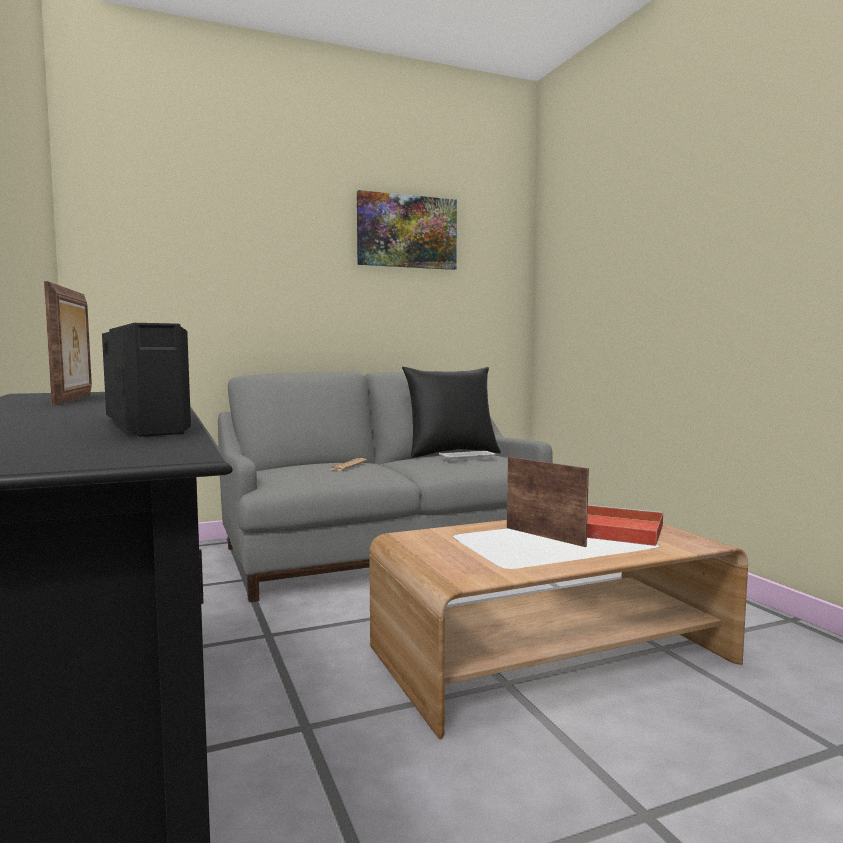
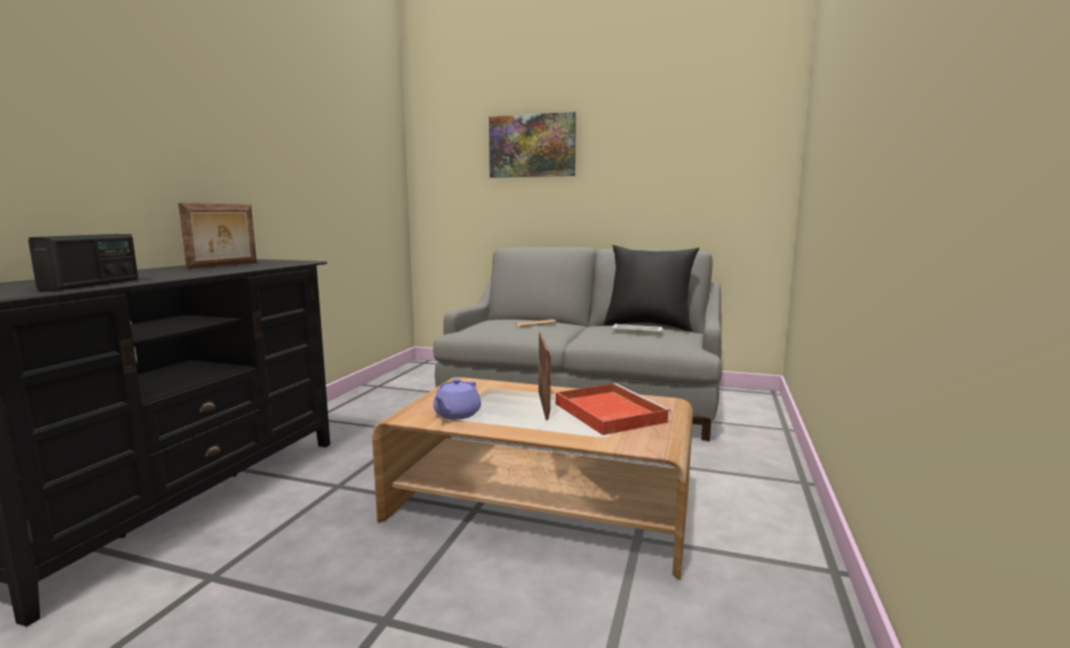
camera: 40 degrees right, 5 degrees up
(407, 232) = (655, 119): picture -> picture (532, 146)
(502, 564) = (456, 414): none -> purple teapot

